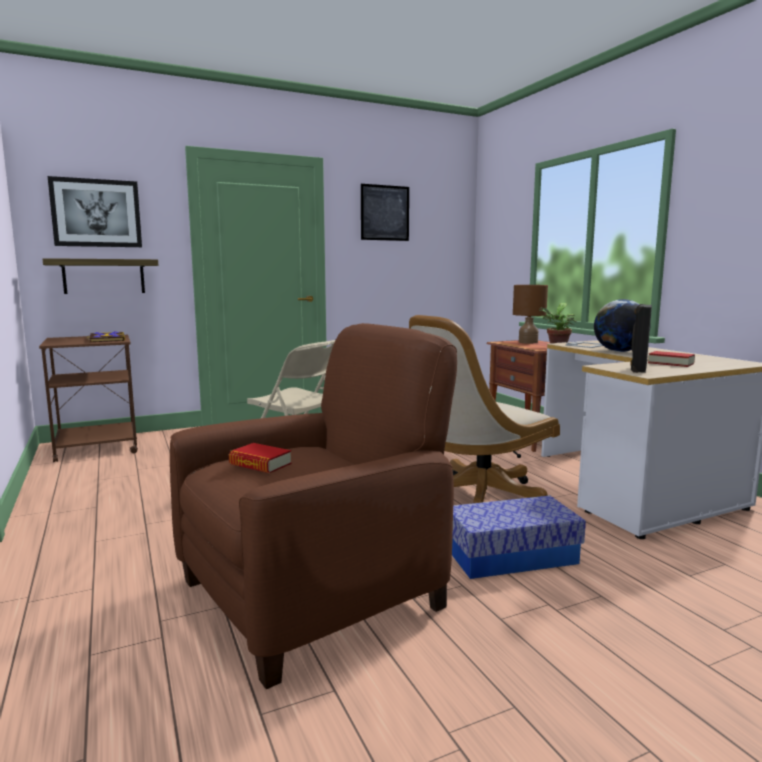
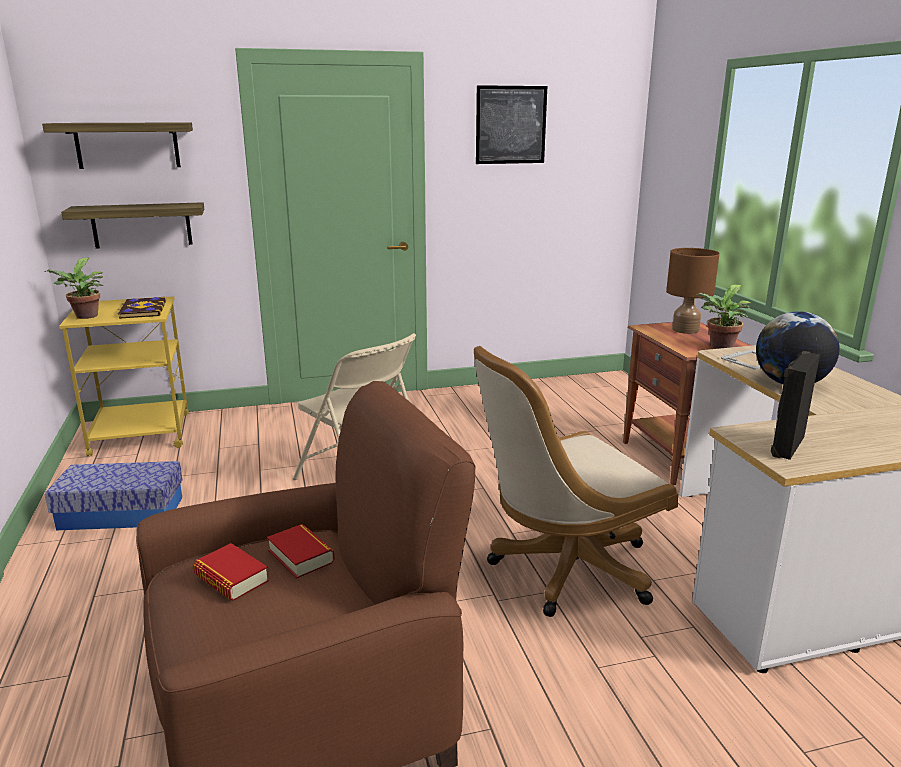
camera: 10 degrees right, 10 degrees up
(59, 342) = (85, 317): none -> potted plant
(96, 213) = (127, 145): picture -> shelf
(99, 447) = (143, 434): brown cart -> yellow cart
(511, 556) = (572, 683): storage box -> storage box (121, 513)
(671, 363) = (847, 430): book -> book (301, 556)

